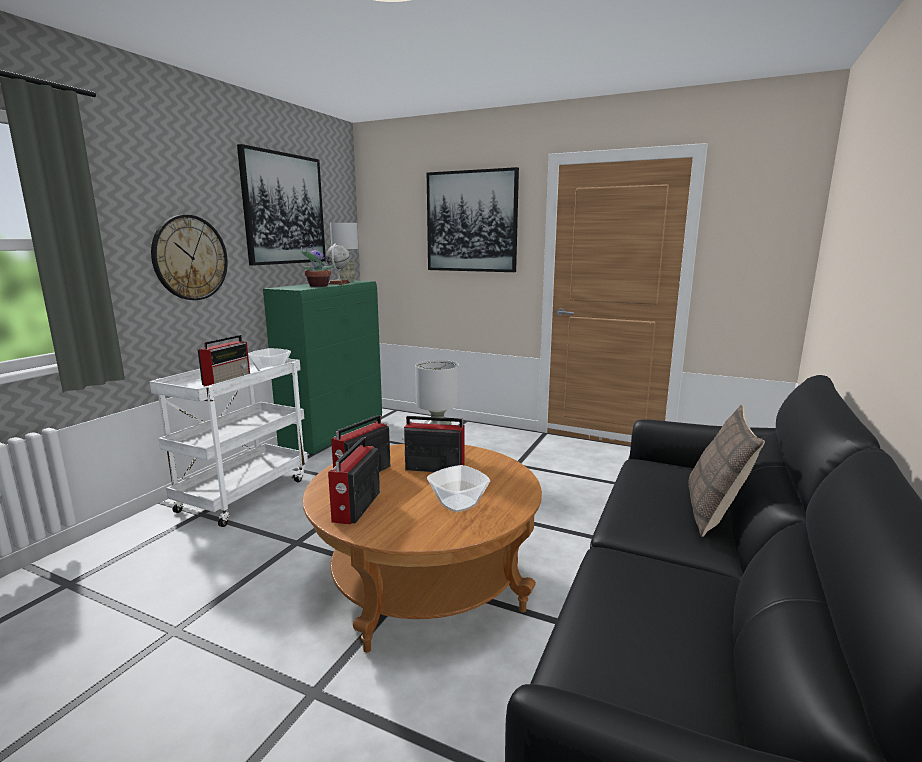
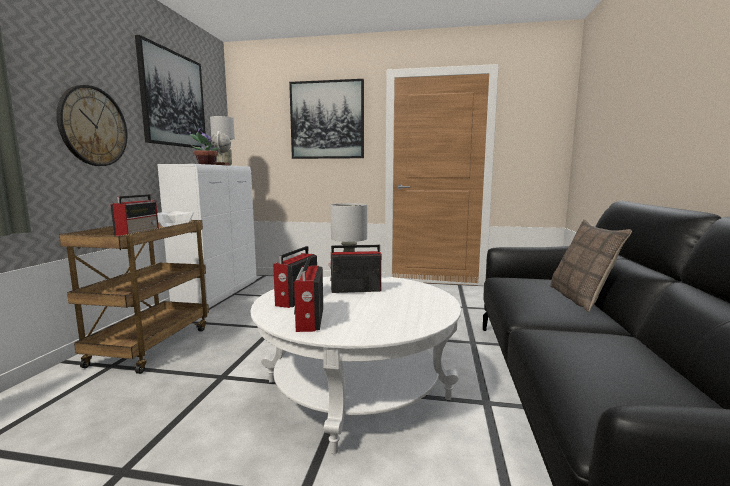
camera: 15 degrees left, 5 degrees down
(244, 493) = (151, 345): white cart -> brown cart
(334, 433) = (218, 294): green cabinet -> white cabinet
(425, 582) = (356, 390): brown coffee table -> white coffee table
(457, 503) = (395, 309): bowl -> none

